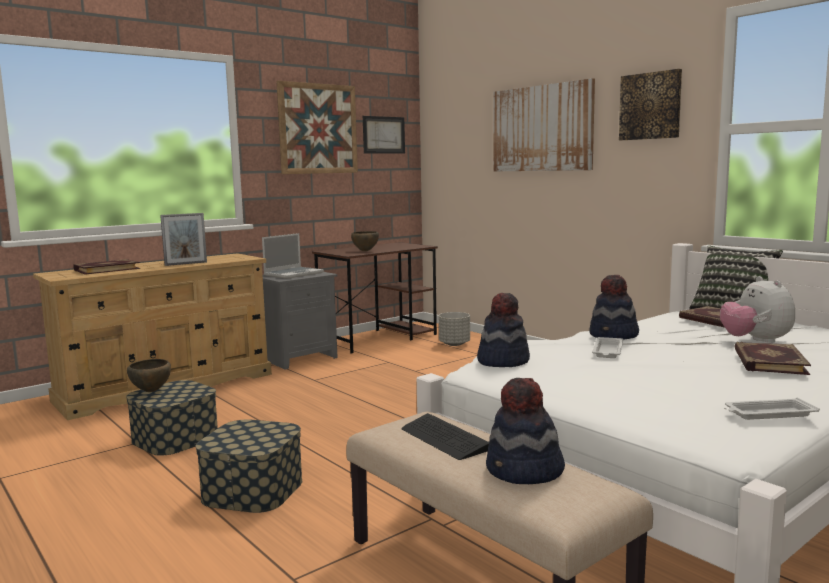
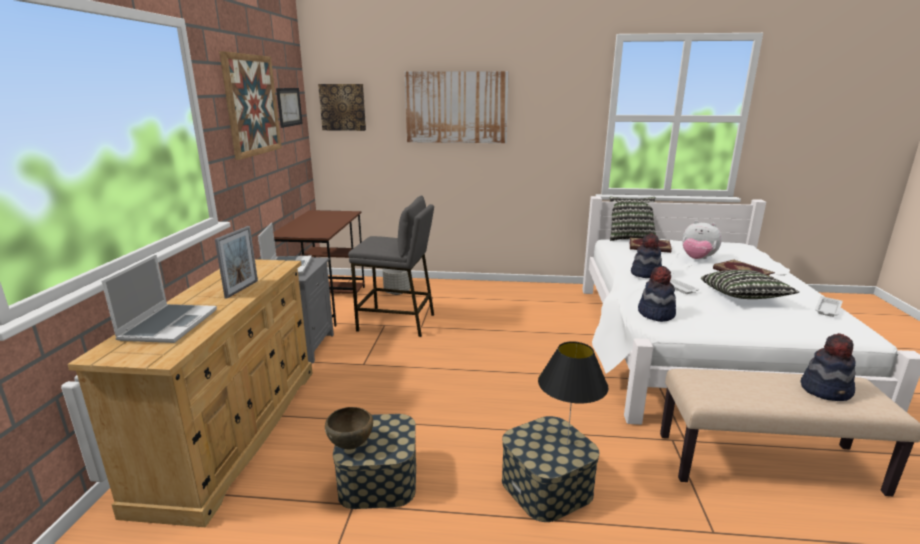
camera: 45 degrees left, 10 degrees up
(106, 269) = (169, 324): book -> laptop
(262, 440) = (567, 442): none -> black table lamp
(365, 251) = (320, 228): brown bowl -> none
(402, 363) = (396, 322): none -> grey stool
(444, 439) = (749, 386): keyboard -> none
(650, 106) = (556, 97): picture -> picture (343, 107)
(676, 378) = (743, 297): none -> pillow

